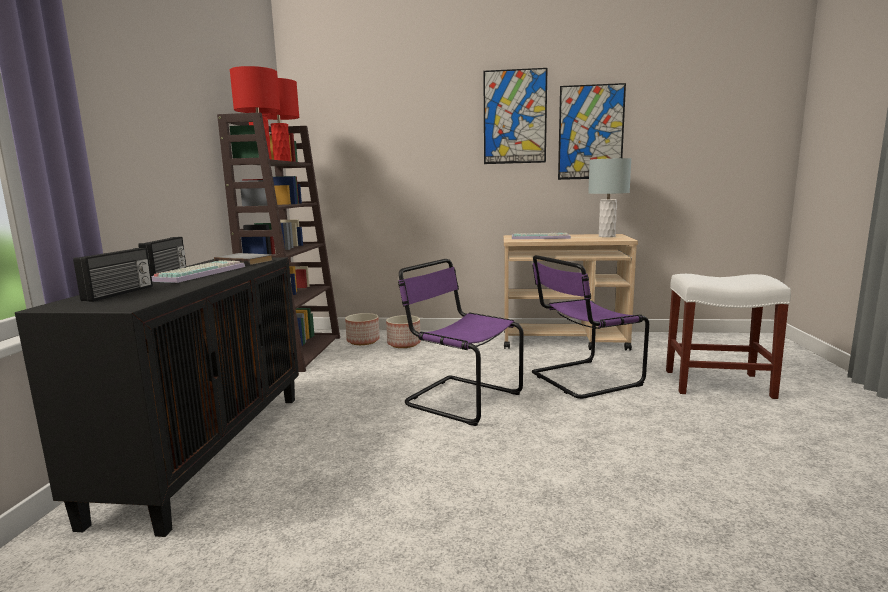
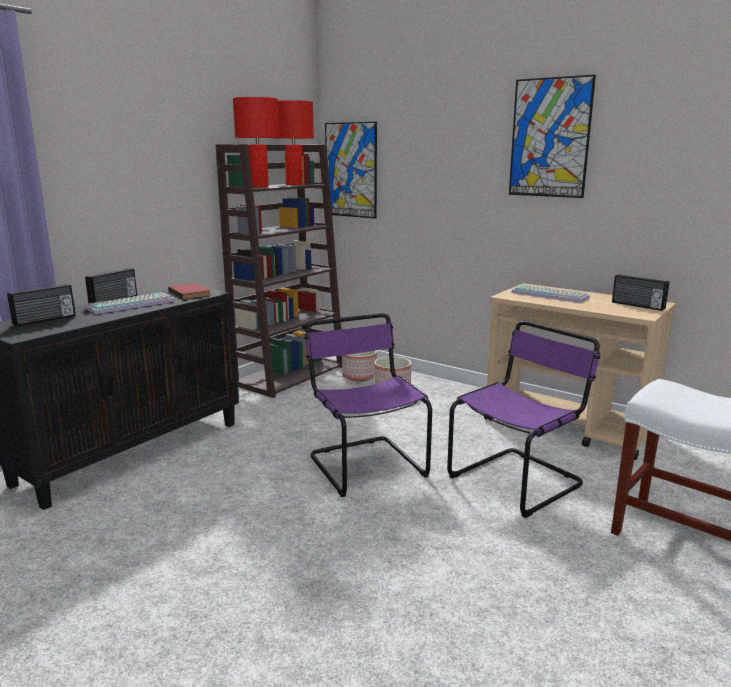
camera: 30 degrees right, 5 degrees up
(245, 261) = (191, 293): grey book -> red book
(581, 379) = (518, 480): purple chair -> purple chair turned 135 degrees clockwise
(590, 132) = (647, 162): picture -> picture (351, 170)
(607, 236) = (637, 305): grey table lamp -> radio

